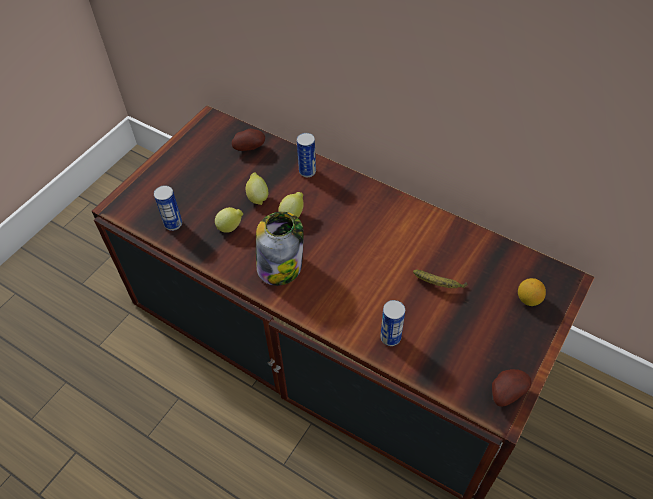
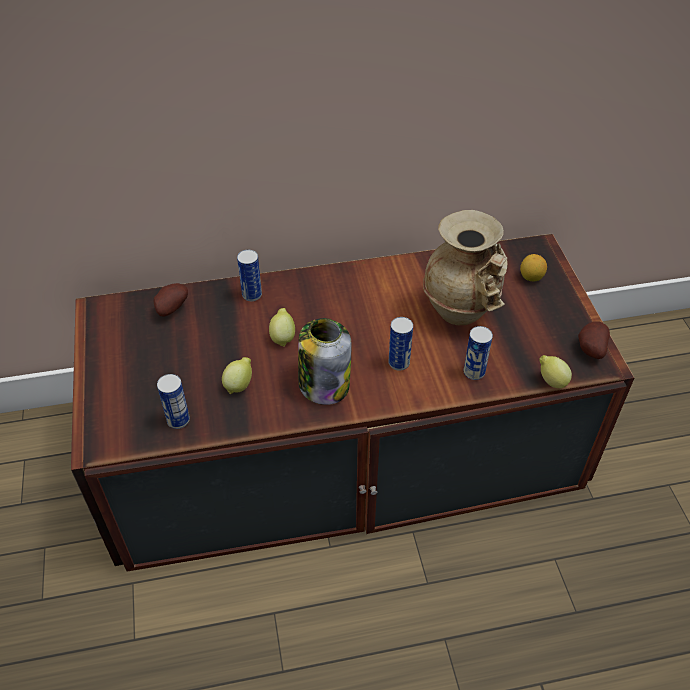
camera: 45 degrees left, 5 degrees down
(257, 197) = (232, 344): lemon -> lemon (551, 381)
(346, 289) = (399, 363): none -> can
(439, 285) = (461, 310): banana -> beige vase

